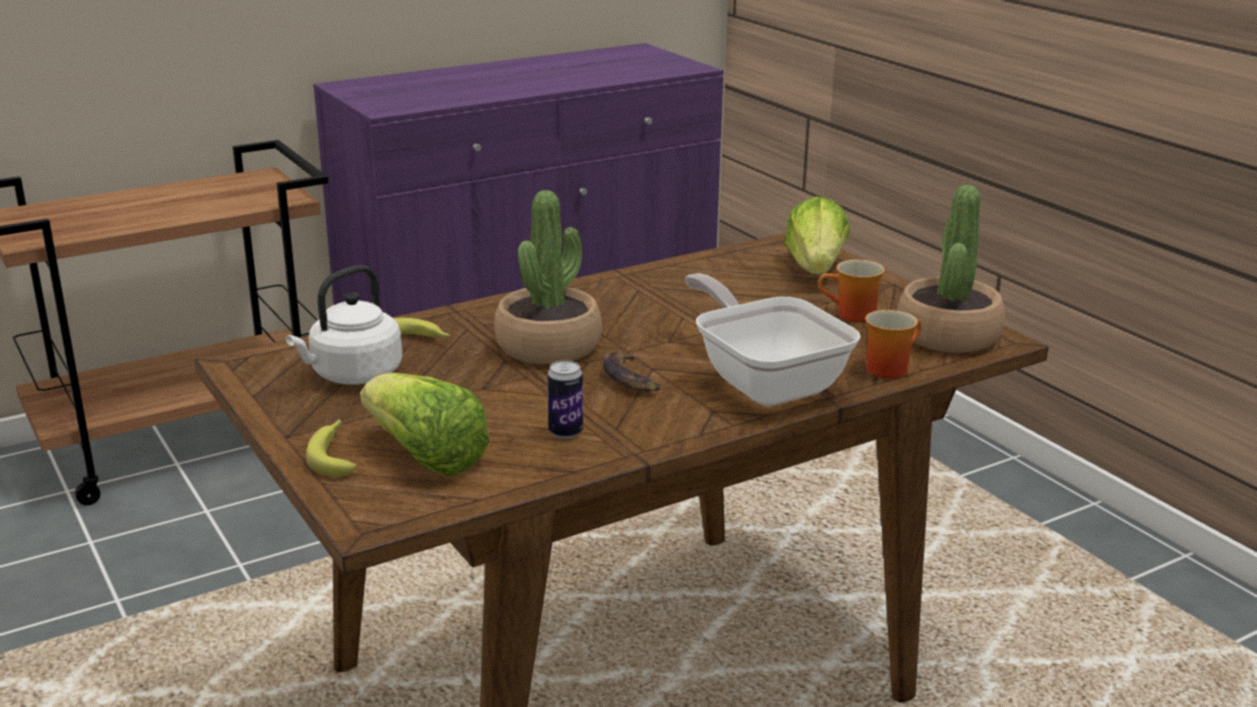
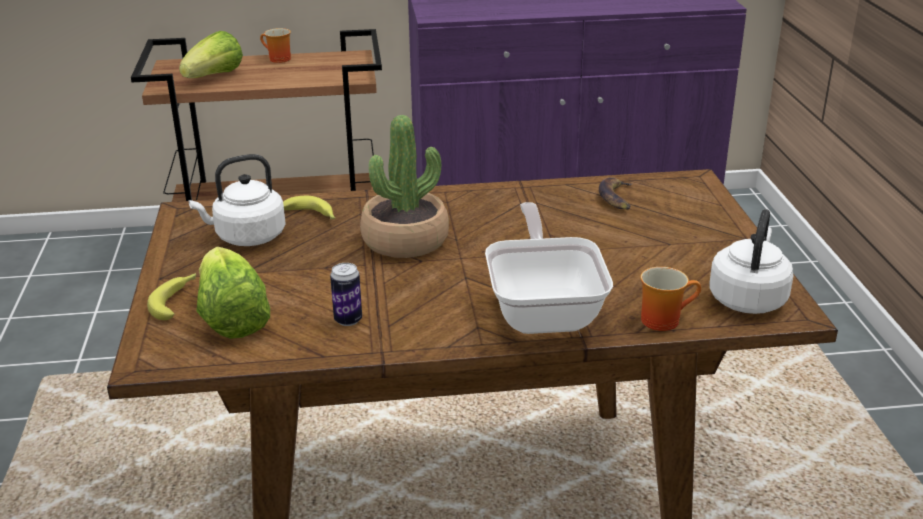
camera: 25 degrees right, 5 degrees up
(630, 378) = (440, 283): banana -> banana (616, 198)
(815, 269) = (688, 210): lettuce -> lettuce (214, 77)
(852, 315) = (678, 261): mug -> mug (277, 59)
(947, 335) = (748, 298): potted plant -> white kettle

